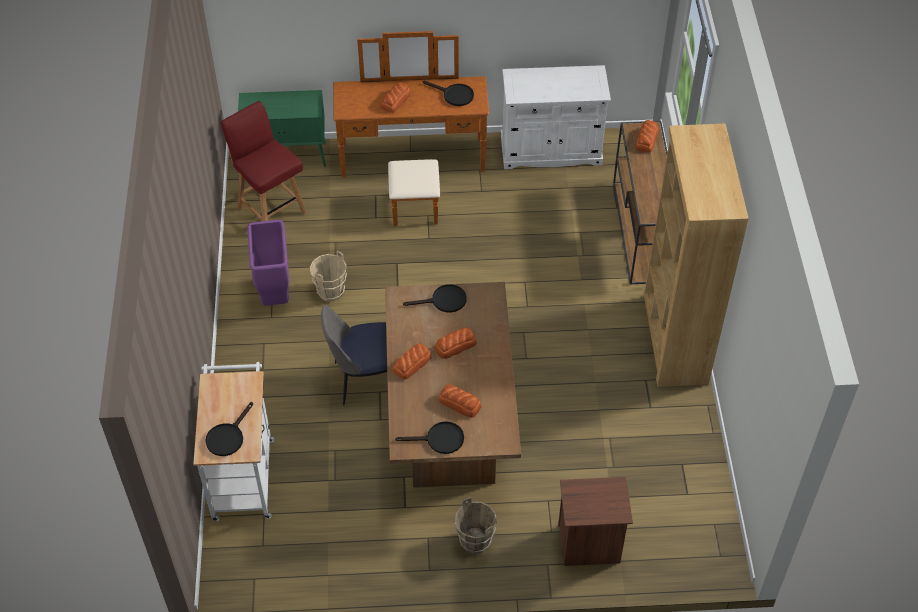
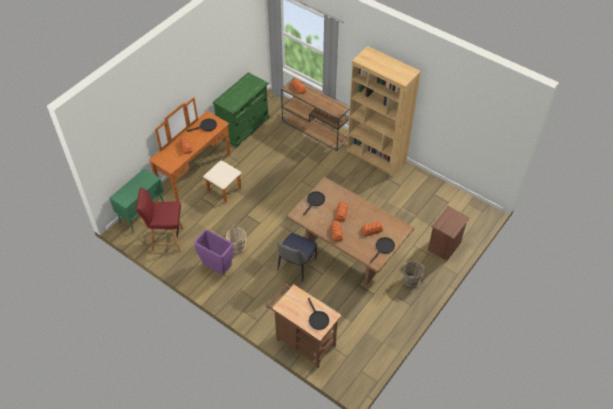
camera: 50 degrees left, 0 degrees up
(243, 473) = (303, 341): white cart -> brown cart
(551, 151) = (244, 127): white cabinet -> green cabinet

